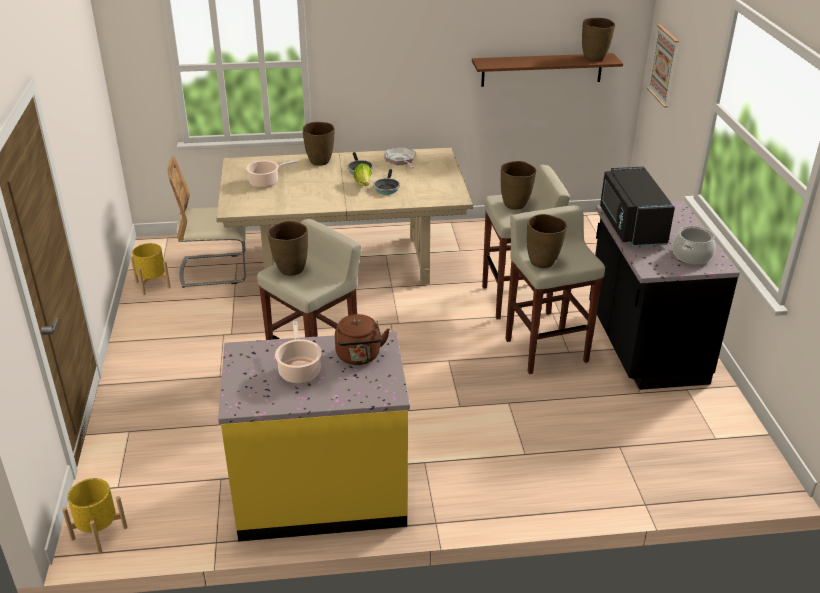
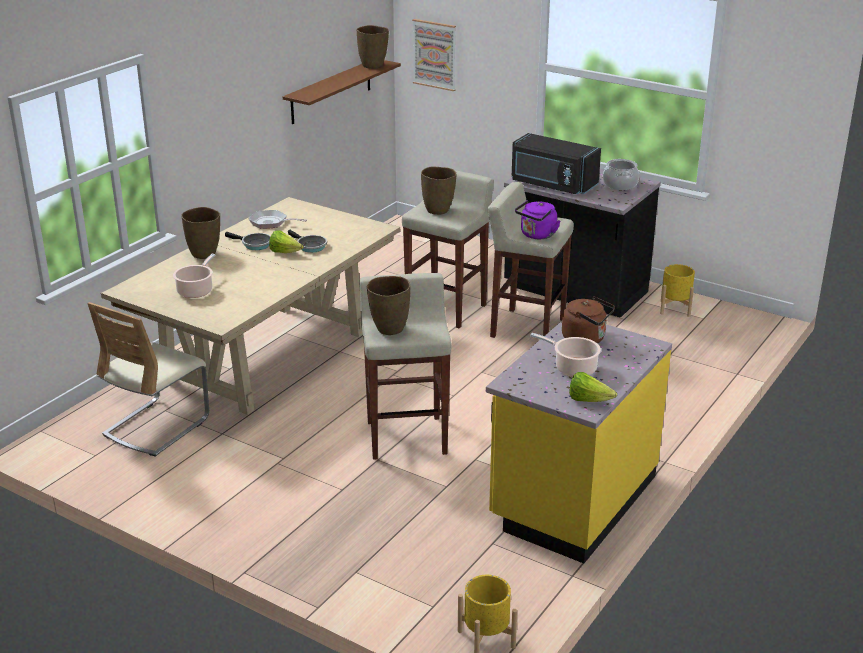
camera: 50 degrees left, 5 degrees down
(153, 285) = (119, 471): yellow planter -> yellow planter (675, 308)
(252, 400) = (588, 400): none -> lettuce
(543, 262) = (537, 235): brown vase -> purple kettle

